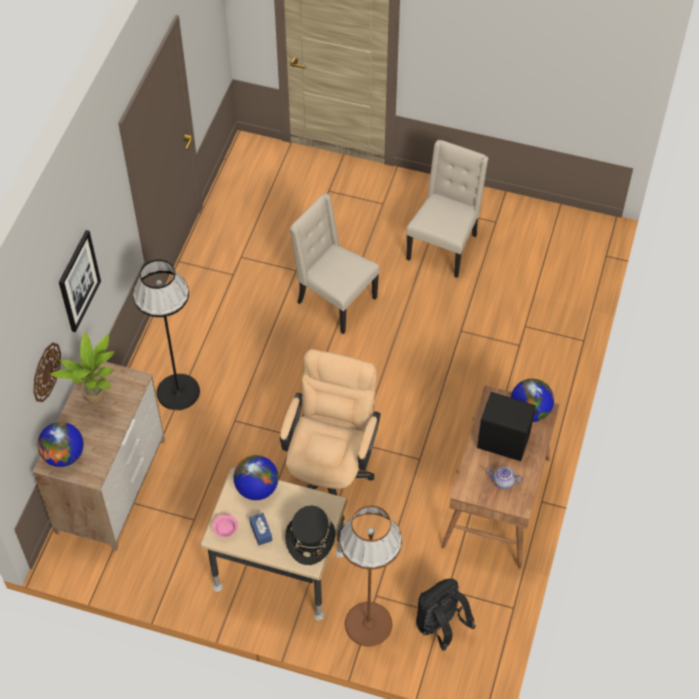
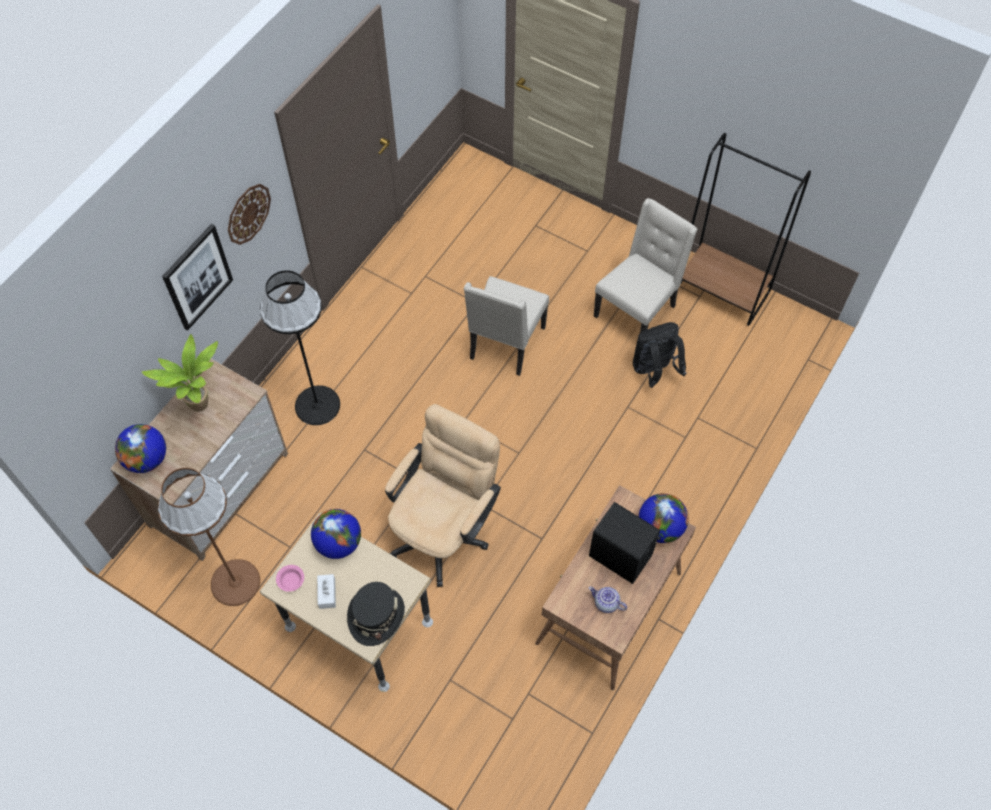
camera: 15 degrees right, 5 degrees up
(46, 372) = (138, 368): wall clock -> wall clock (248, 213)
(261, 531) = (327, 593): blue tissue box -> white tissue box
(334, 300) = (505, 344): beige chair -> beige chair turned 120 degrees counterclockwise
(368, 624) = (432, 709): brown floor lamp -> brown floor lamp (235, 582)
(440, 627) = (507, 734): black backpack -> black backpack (654, 371)
(514, 214) = (722, 291): none -> clothes rack

